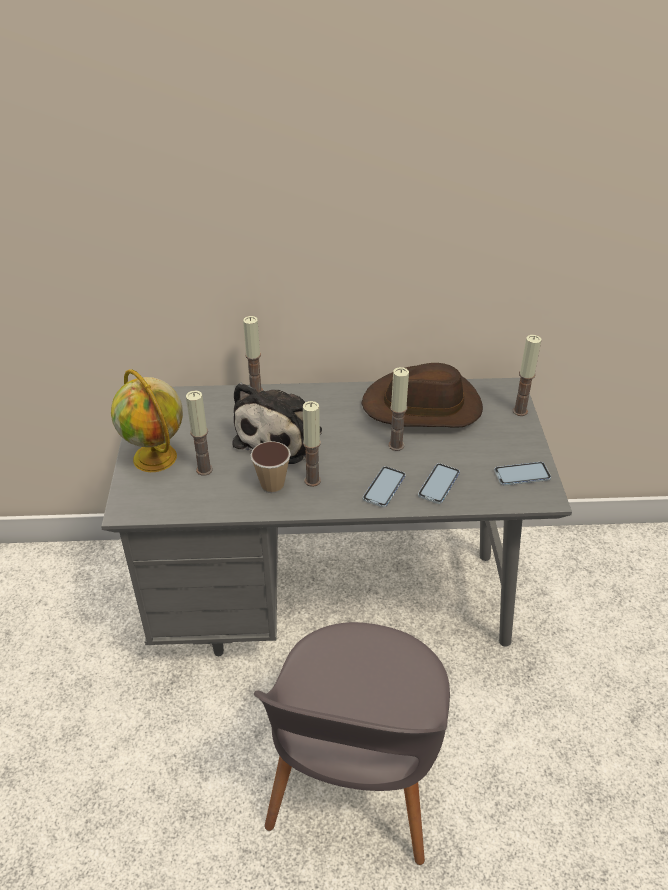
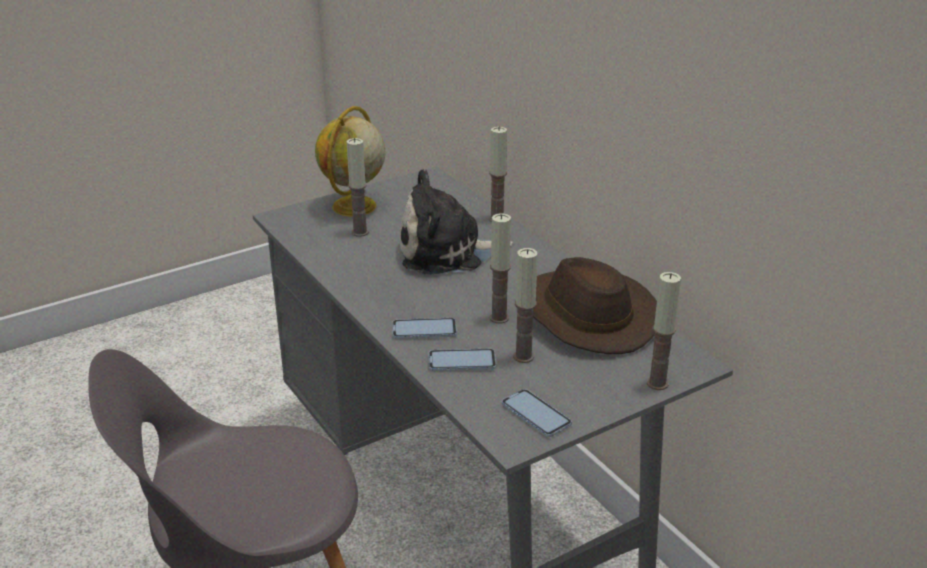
camera: 60 degrees right, 10 degrees down
(272, 485) = (370, 270): cup -> none
(312, 480) = (396, 288): candle -> candle (523, 356)

